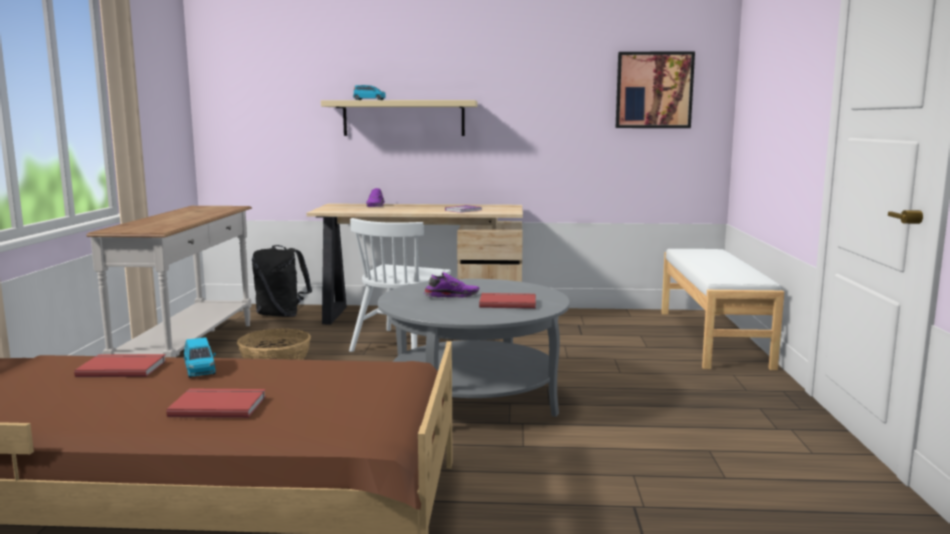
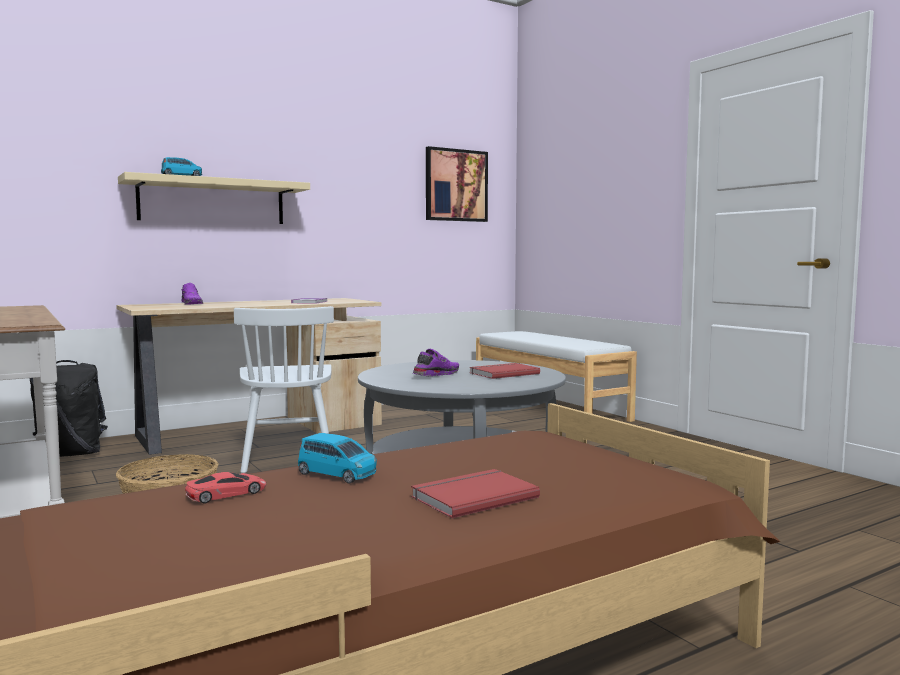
camera: 35 degrees left, 5 degrees down
(122, 368) = (226, 493): red book -> red toy car

